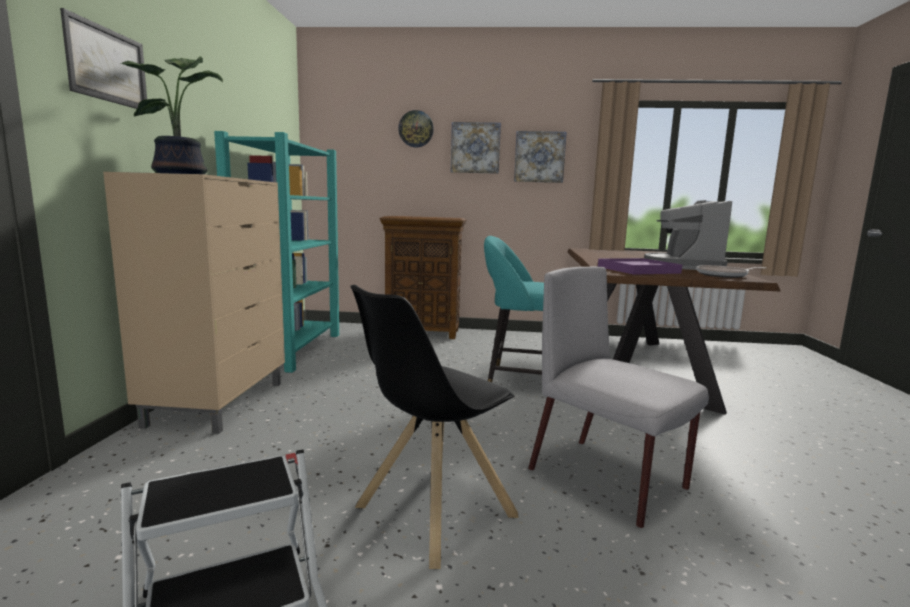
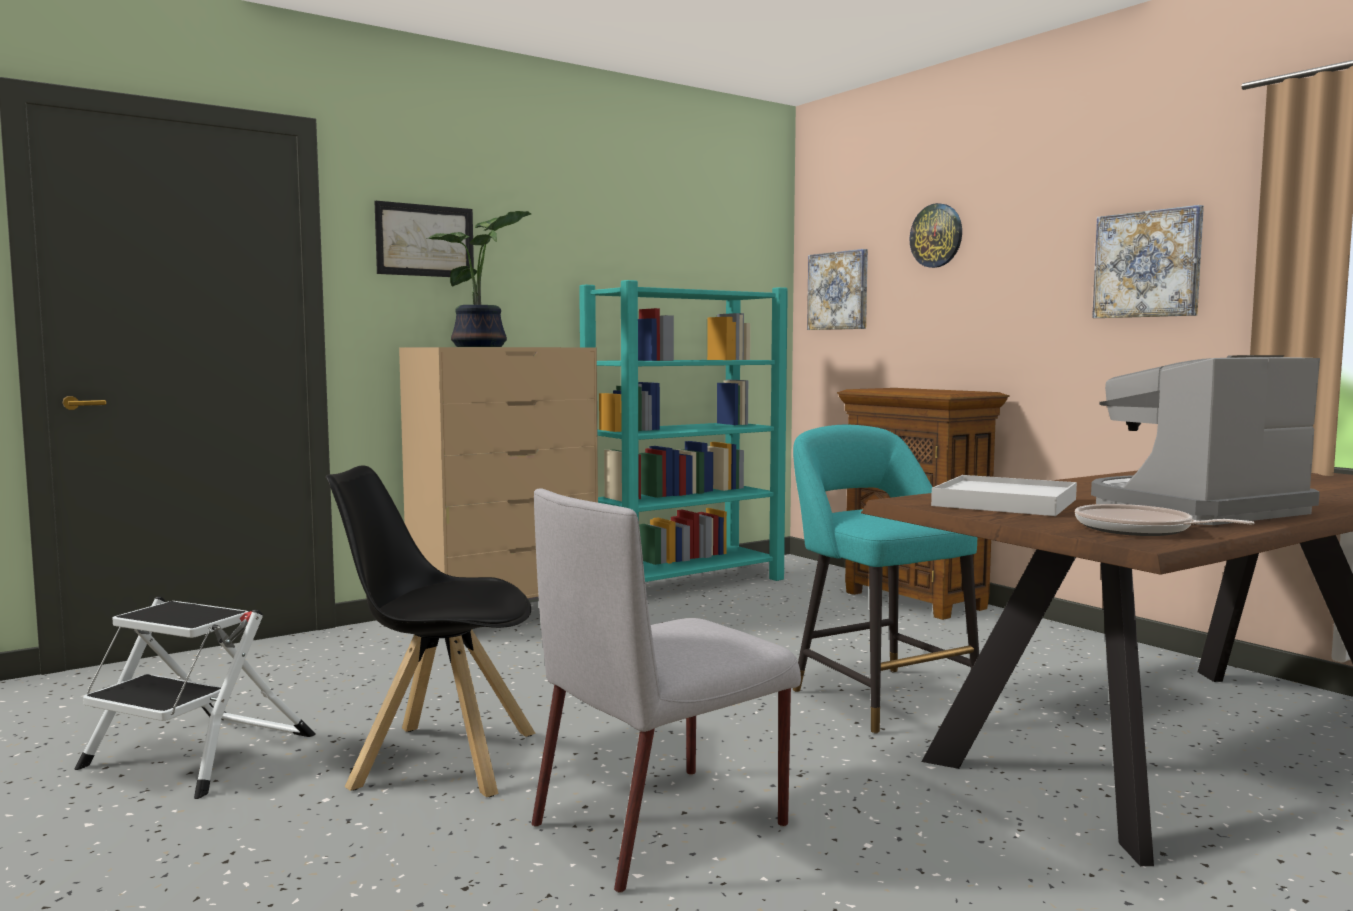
camera: 50 degrees right, 5 degrees down
(475, 148) = (1028, 258): picture -> picture (838, 291)
(609, 480) = (663, 823): grey chair -> grey chair turned 135 degrees counterclockwise
(638, 270) = (1005, 503): purple tray -> white tray

